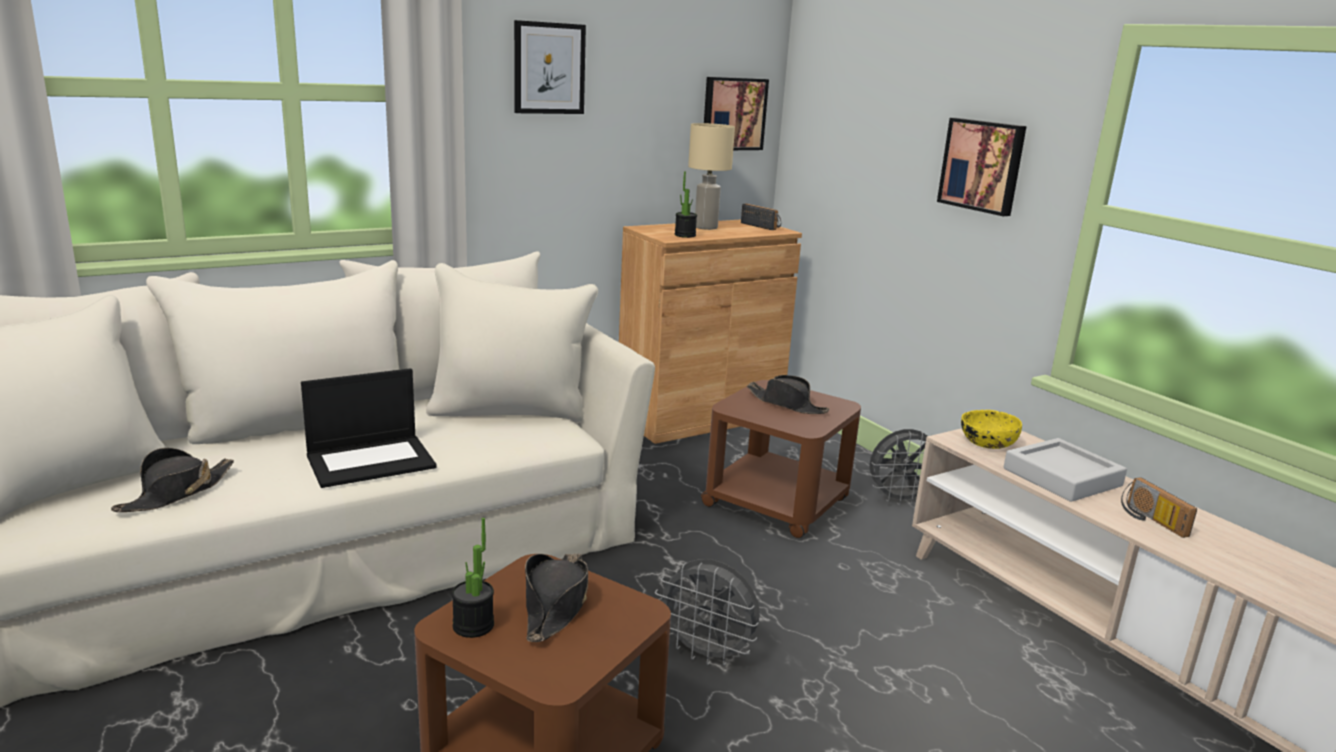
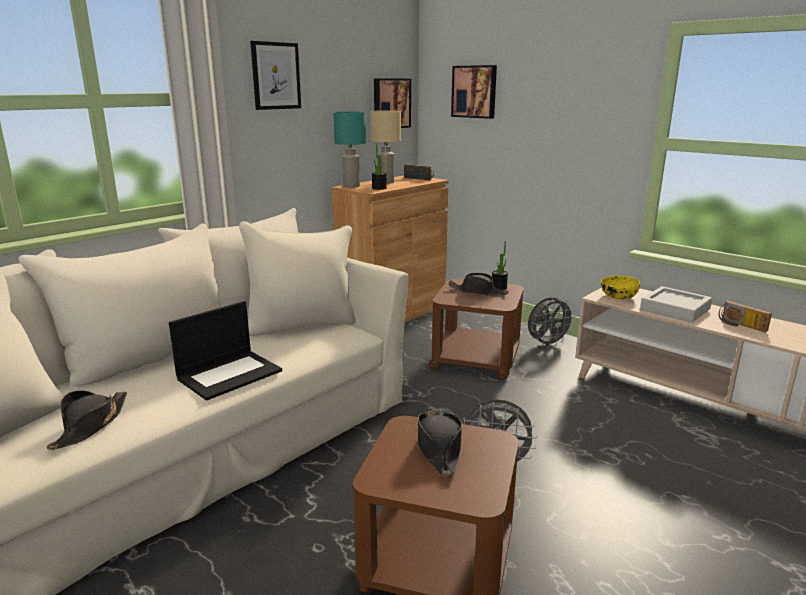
camera: 15 degrees left, 0 degrees up
(473, 625) = (394, 475): potted plant -> potted plant (499, 287)
(650, 228) = (351, 186): none -> turquoise table lamp
(983, 165) = (577, 121): picture -> picture (474, 91)

